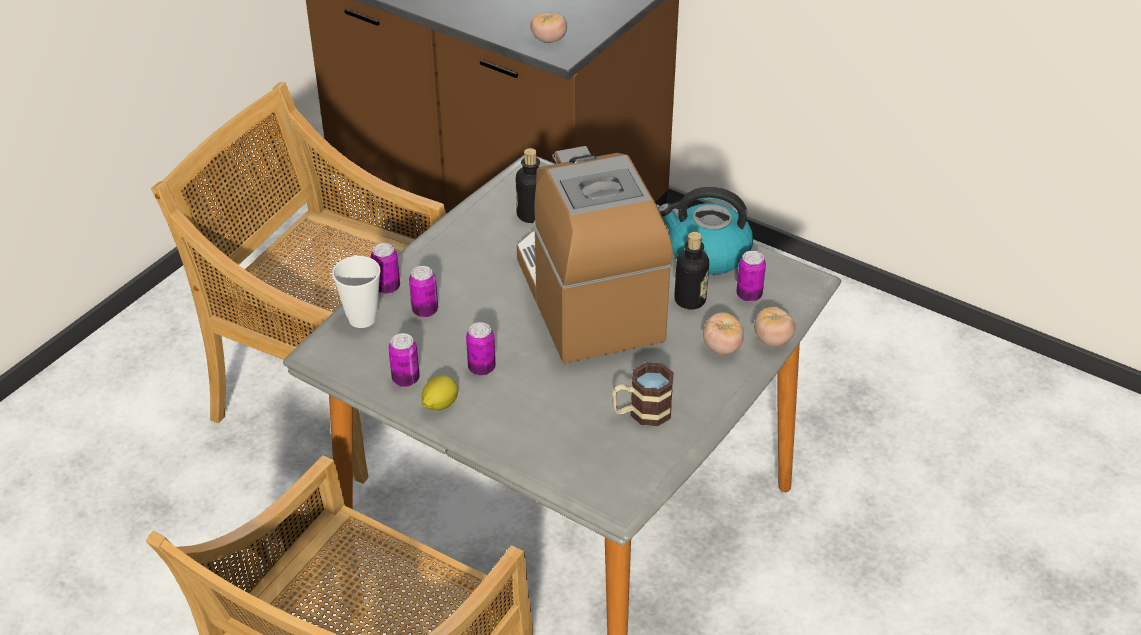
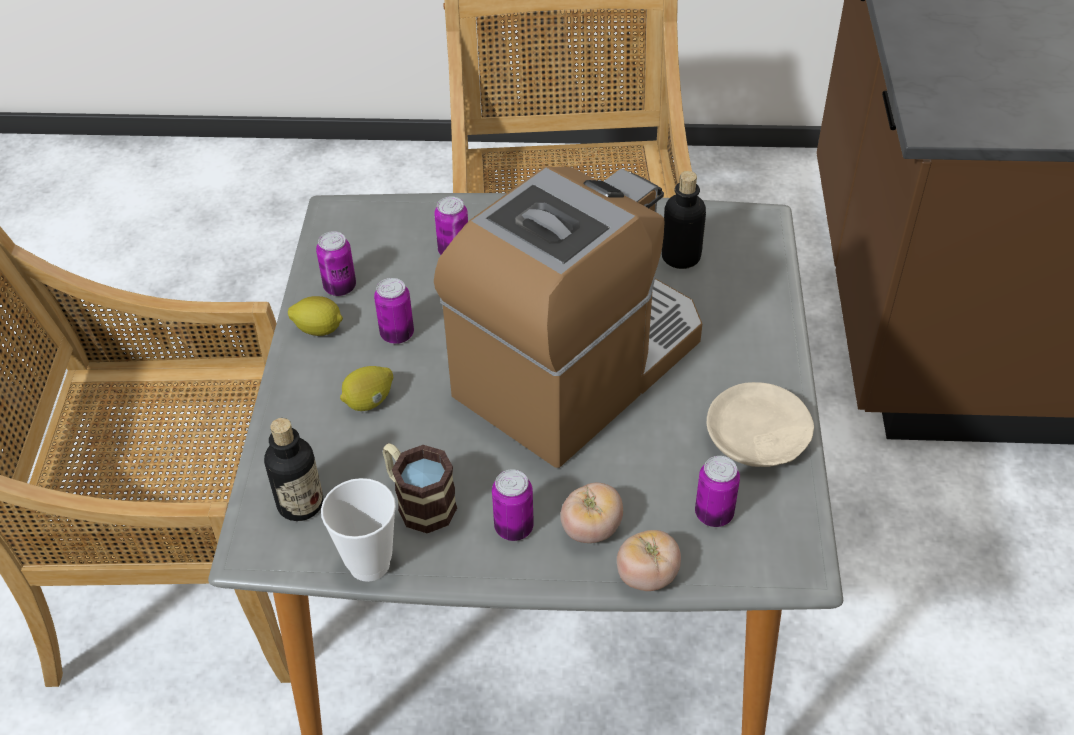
camera: 60 degrees right, 5 degrees up
(362, 318) = (407, 215): cup -> cup (369, 564)
(387, 287) = (467, 210): can -> can (514, 528)
(534, 404) = (369, 402): none -> lemon
(548, 40) = (946, 107): tomato -> none
(690, 300) = (654, 459): bottle -> bottle (300, 504)
(707, 253) = (756, 438): kettle -> beige plate

